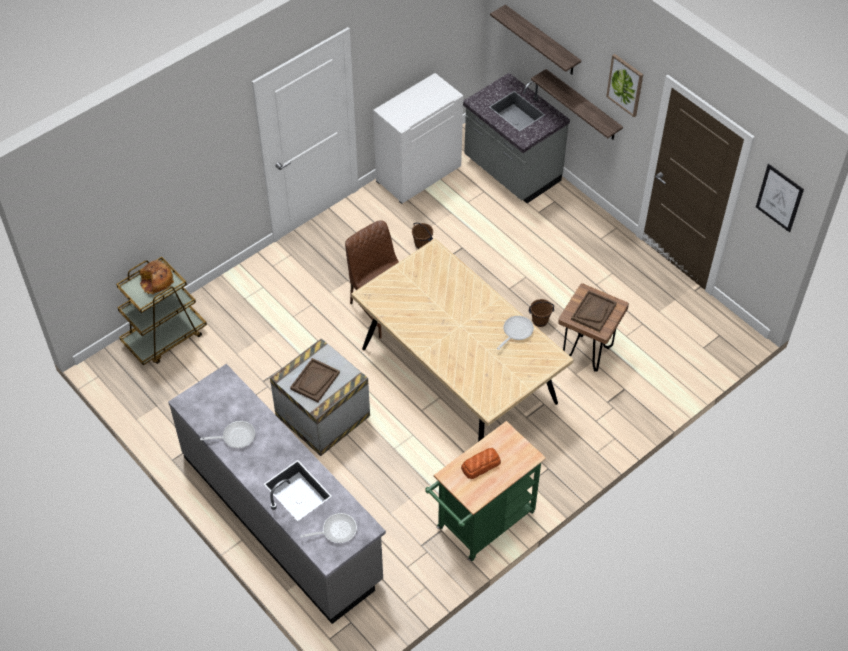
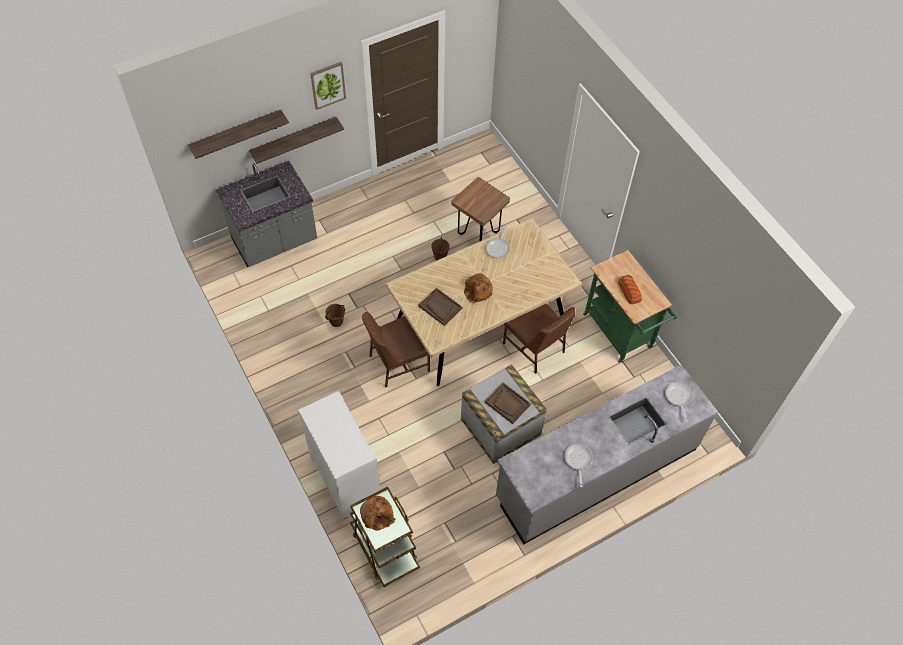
camera: 80 degrees left, 5 degrees up
(418, 173) = (252, 309): white cabinet -> white cabinet (344, 477)
(436, 434) = (535, 348): none -> brown chair
(447, 321) = (477, 291): none -> bread
(516, 332) = (498, 248): frying pan -> frying pan turned 120 degrees counterclockwise
(593, 312) = (481, 199): brown tray -> brown tray (440, 307)
(779, 198) = (475, 29): picture -> none

